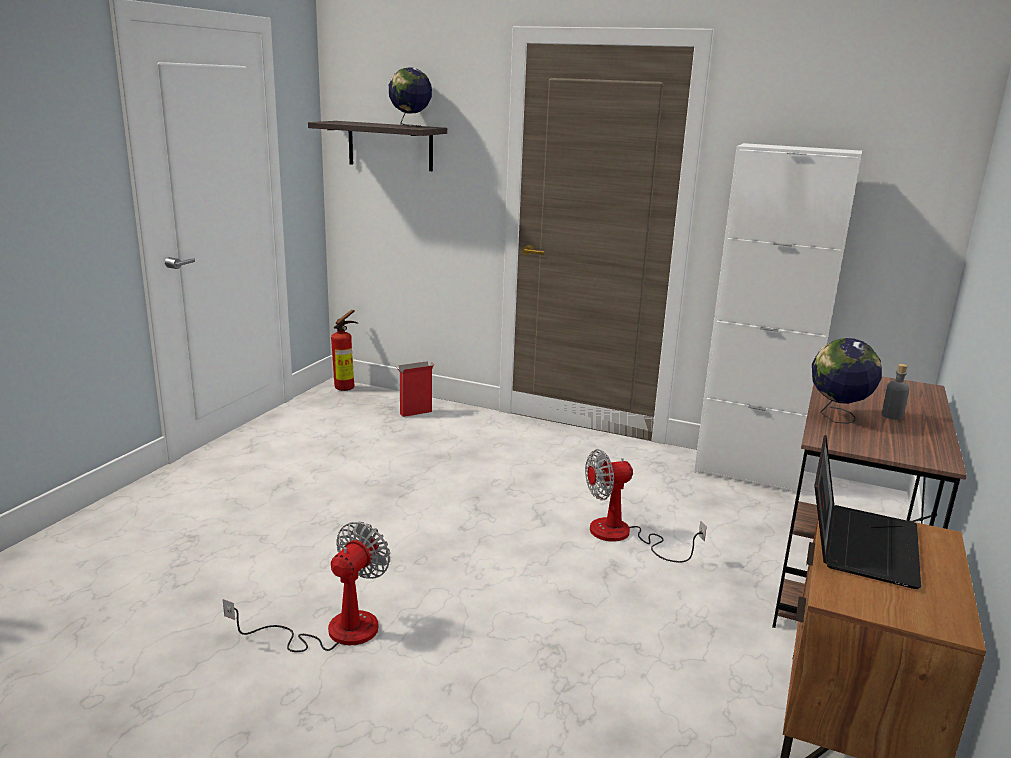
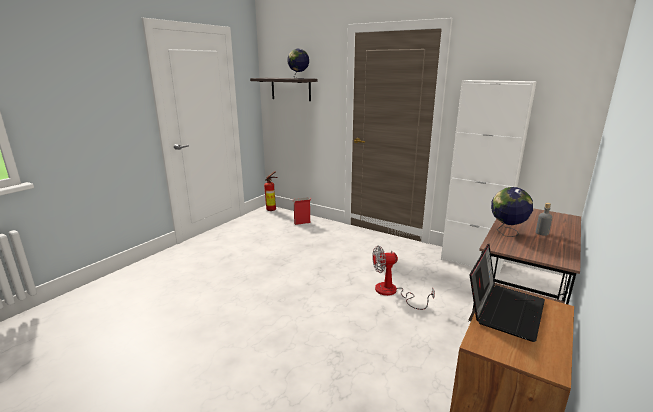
camera: 10 degrees right, 0 degrees up
(333, 631) = (226, 334): fan -> none

